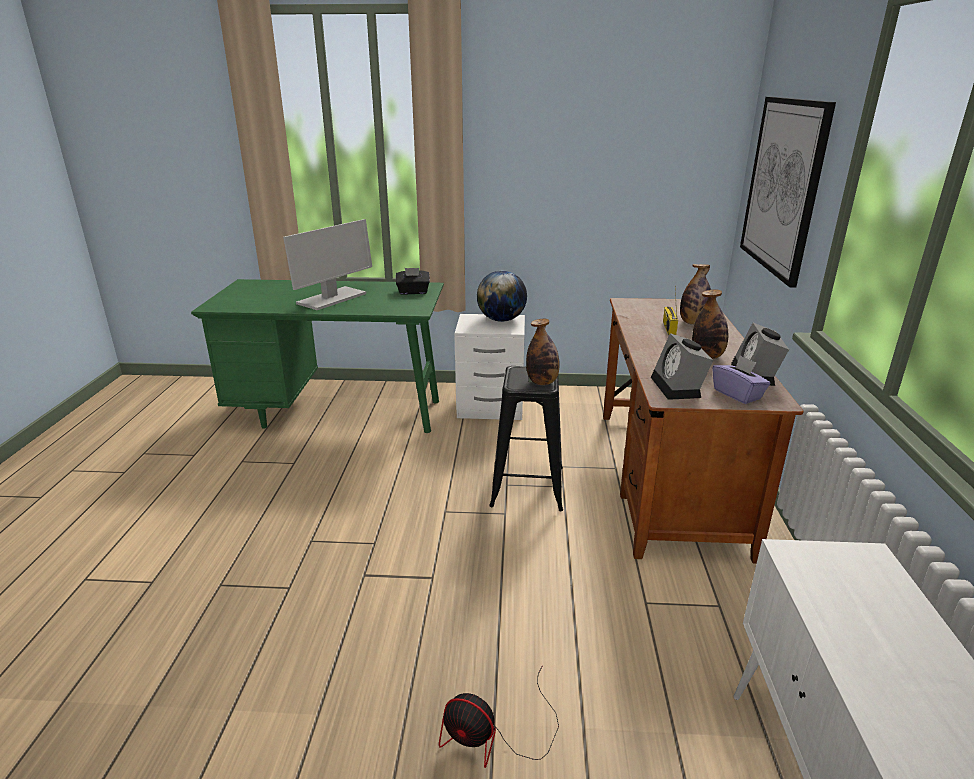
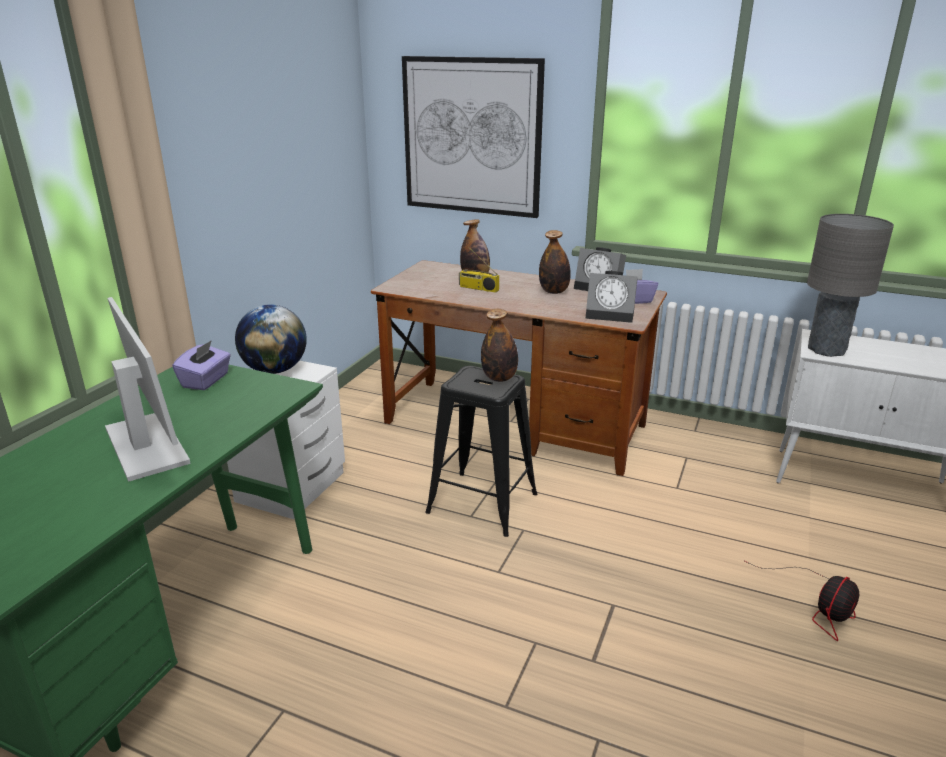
camera: 70 degrees left, 0 degrees up
(413, 292) = (206, 381): black tissue box -> purple tissue box
(816, 563) = (826, 350): none -> grey table lamp

